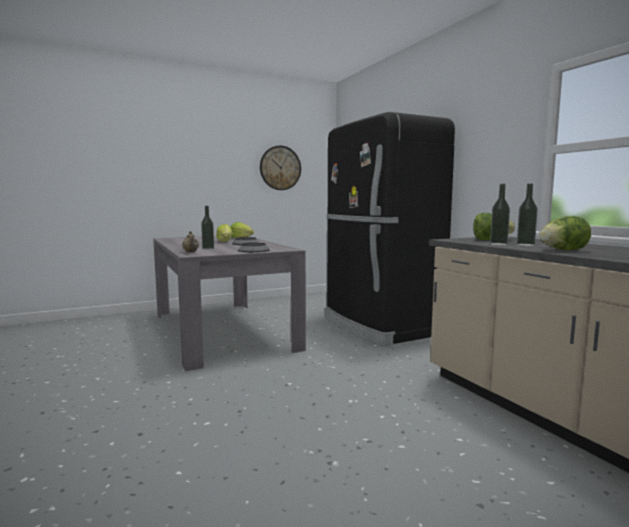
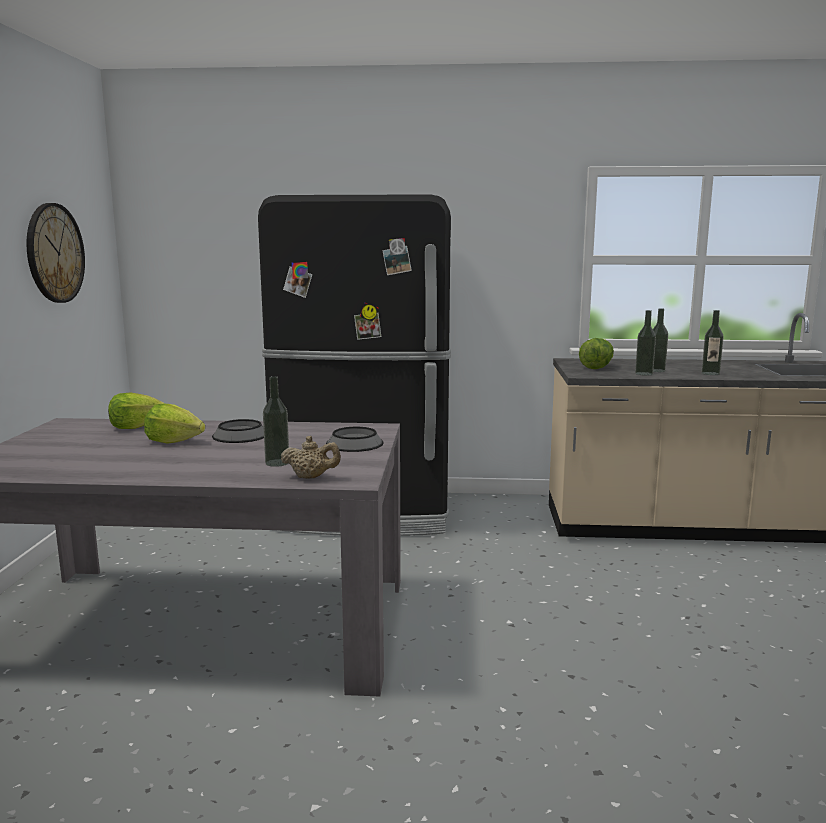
camera: 60 degrees left, 5 degrees up
(562, 250) = (710, 373): lettuce -> bottle

